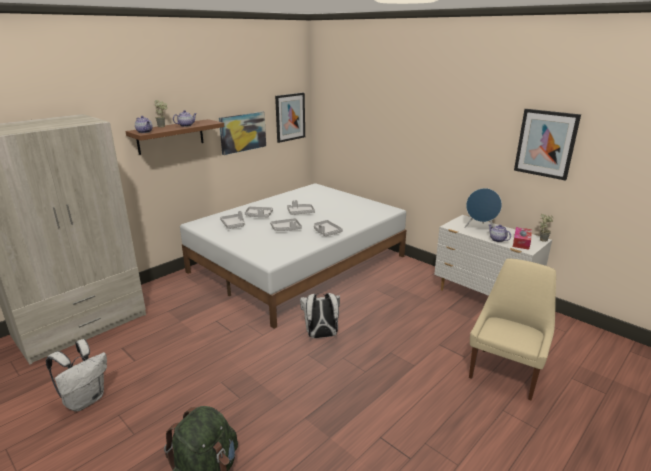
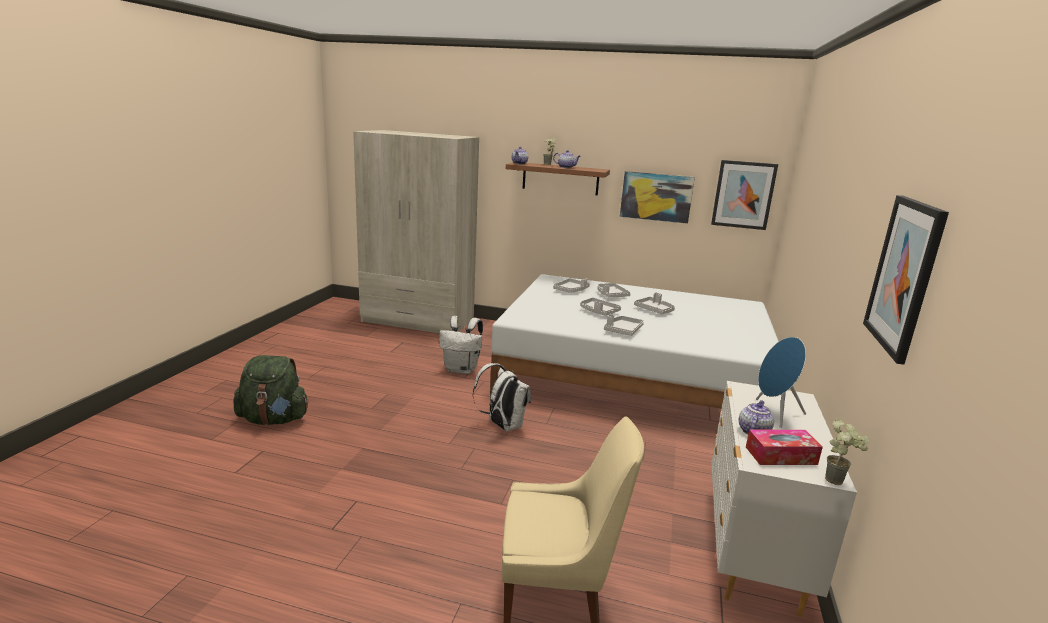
camera: 60 degrees right, 5 degrees down
(85, 399) = (335, 350): white backpack -> white backpack (462, 369)

